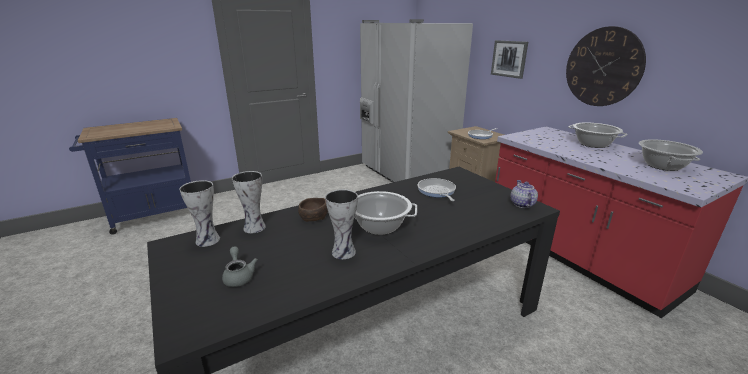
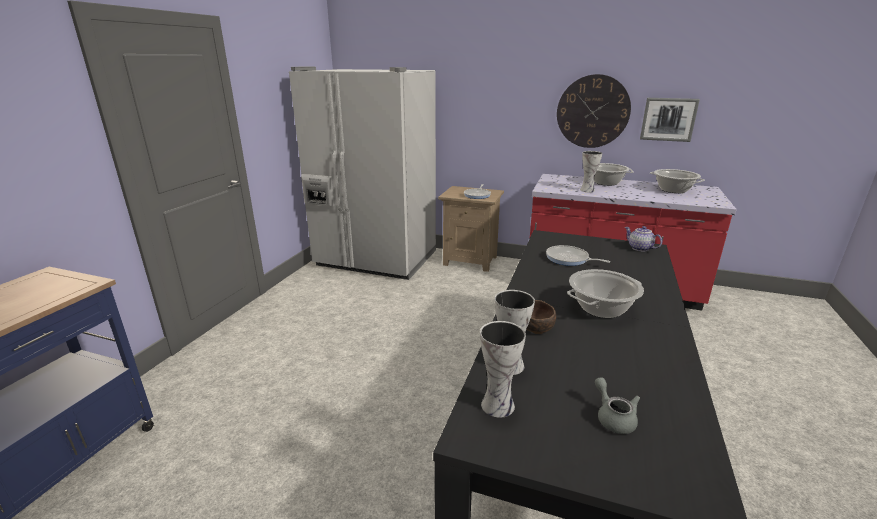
camera: 40 degrees left, 0 degrees up
(239, 276) = (613, 417): grey teapot -> grey teapot turned 45 degrees clockwise
(344, 251) = (630, 344): vase -> vase (587, 190)
(509, 59) = (487, 108): picture -> picture (668, 119)

